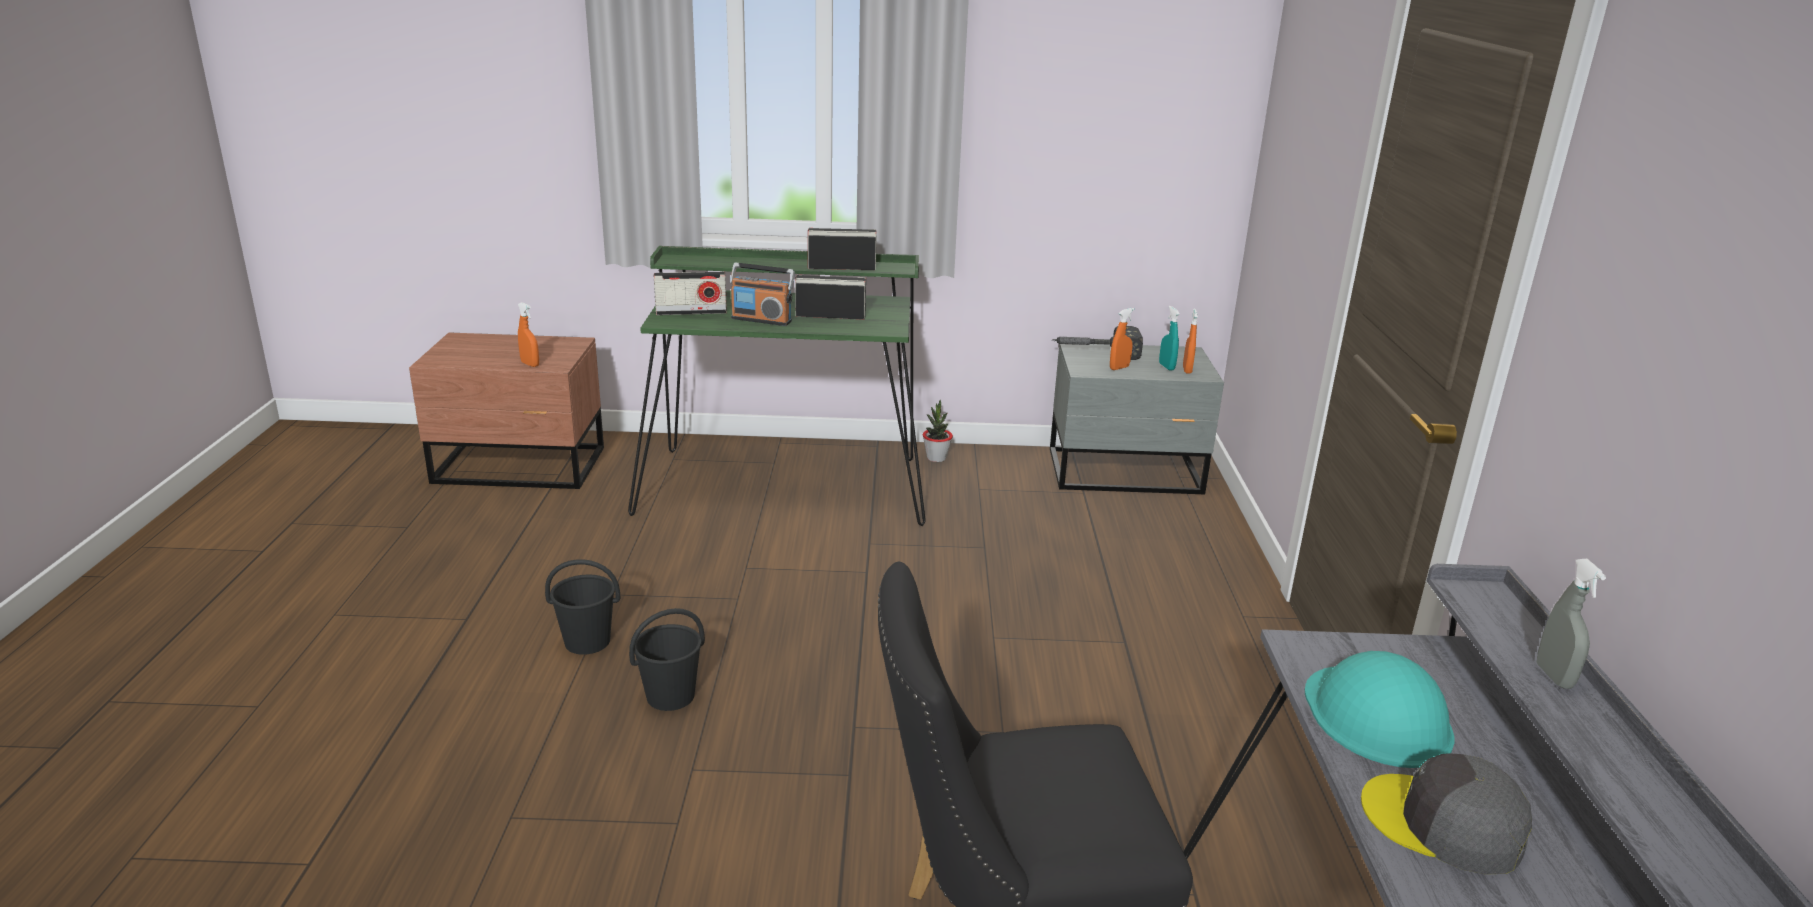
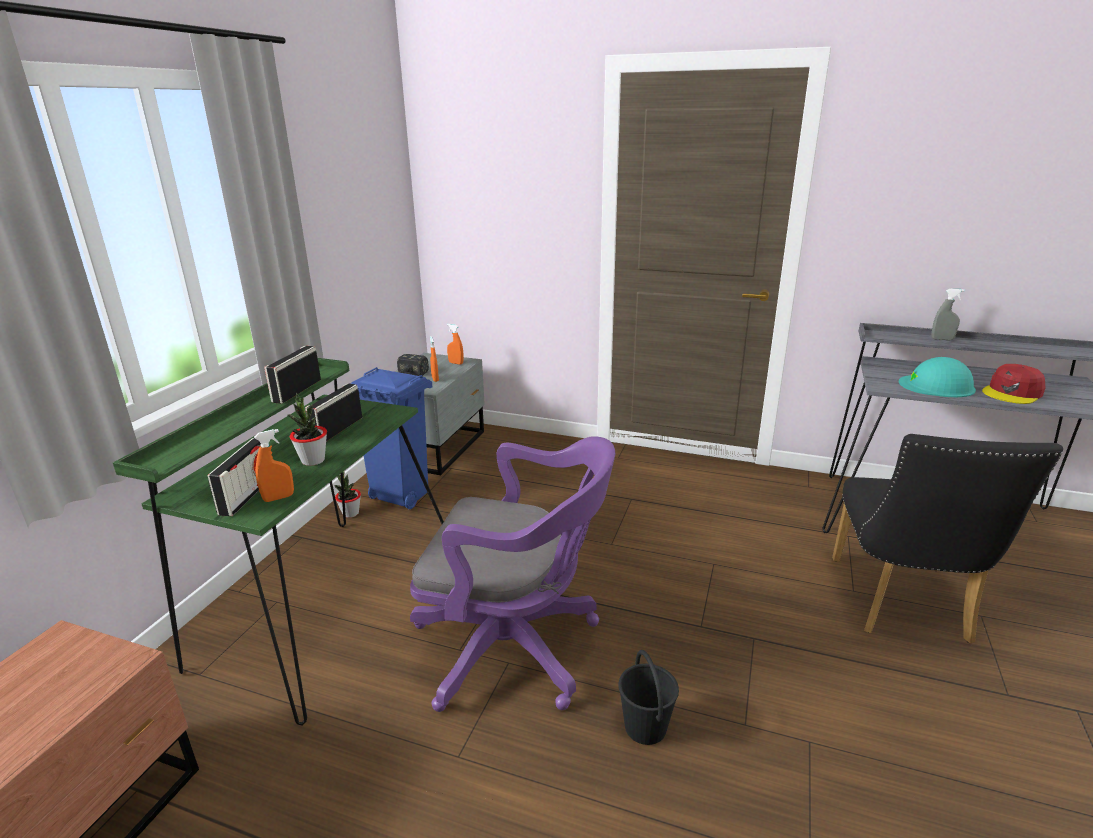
camera: 70 degrees left, 0 degrees up
(530, 364) = (92, 687): orange spray bottle -> orange spray bottle (278, 498)
(588, 642) = (540, 784): black bucket -> none
(760, 599) = (516, 648): none -> purple office chair
(761, 320) = (313, 460): radio -> potted plant
(991, 476) = (400, 496): none -> blue trash can
(1166, 367) = (446, 367): turquoise spray bottle -> none
(1443, 824) = (1012, 393): grey cap -> red cap

